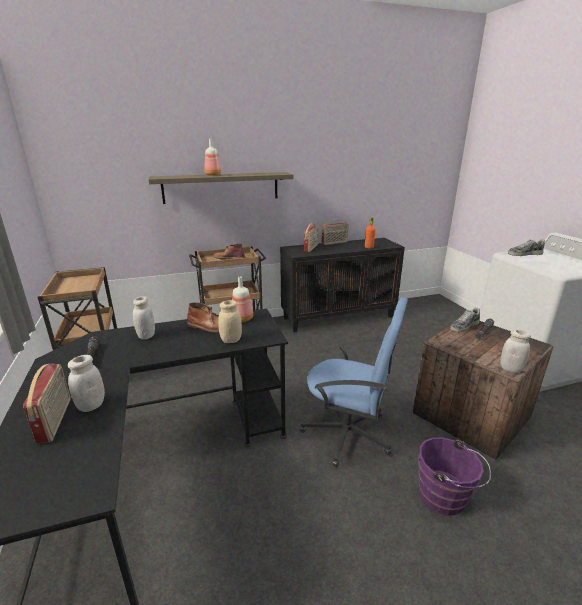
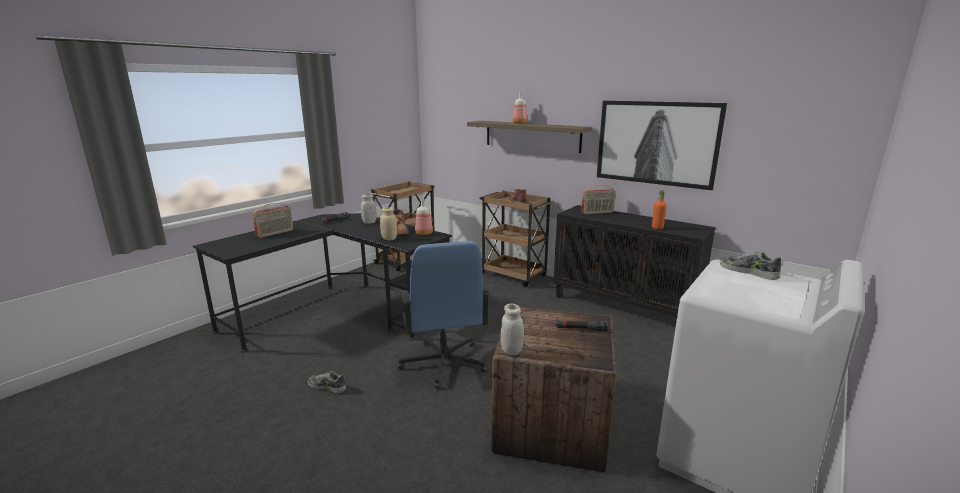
camera: 55 degrees right, 5 degrees down
(91, 405) = (291, 234): white jar -> none
(334, 243) = (636, 216): radio -> none
(340, 181) = (656, 143): none -> picture
(445, 498) = (410, 430): purple bucket -> none
(464, 326) = (579, 318): shoe -> shoe (327, 386)

